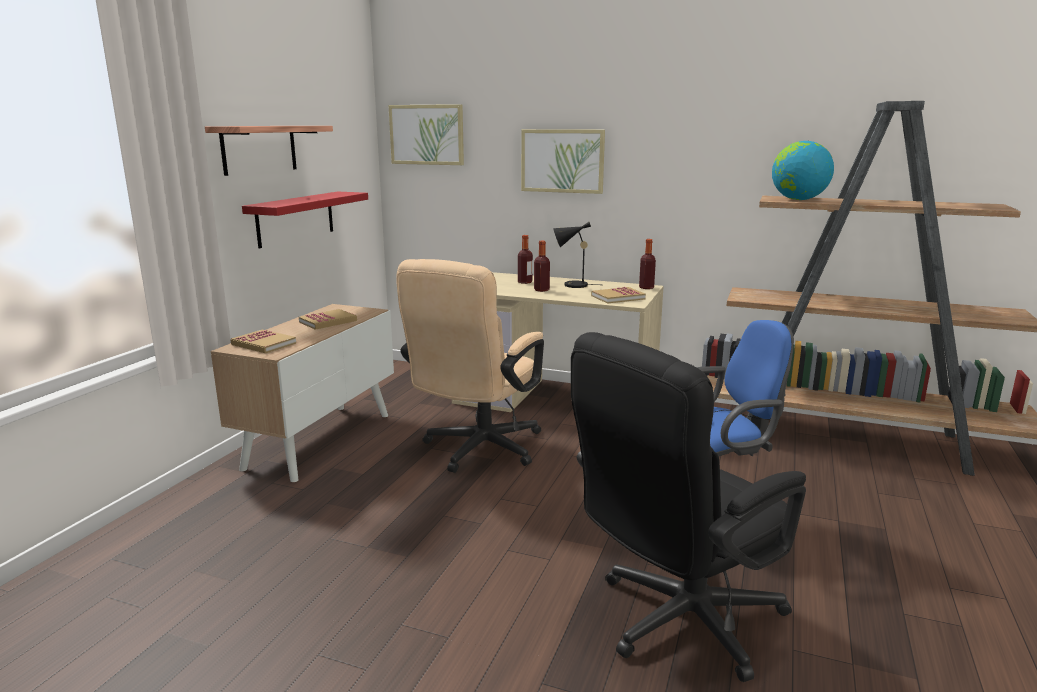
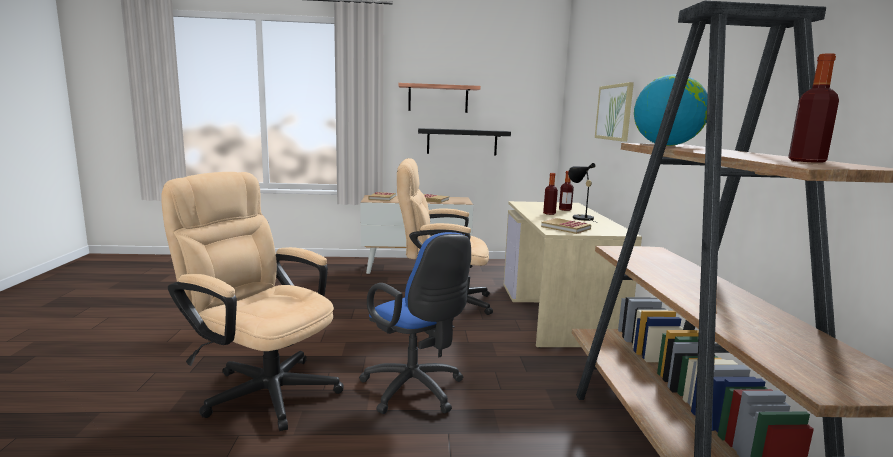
camera: 65 degrees right, 5 degrees down
(296, 218) = (462, 142): red shelf -> black shelf
(427, 134) = (574, 95): picture -> none
(646, 287) = (619, 232): bottle -> bottle (806, 161)
(676, 623) = (262, 388): black office chair -> beige office chair

